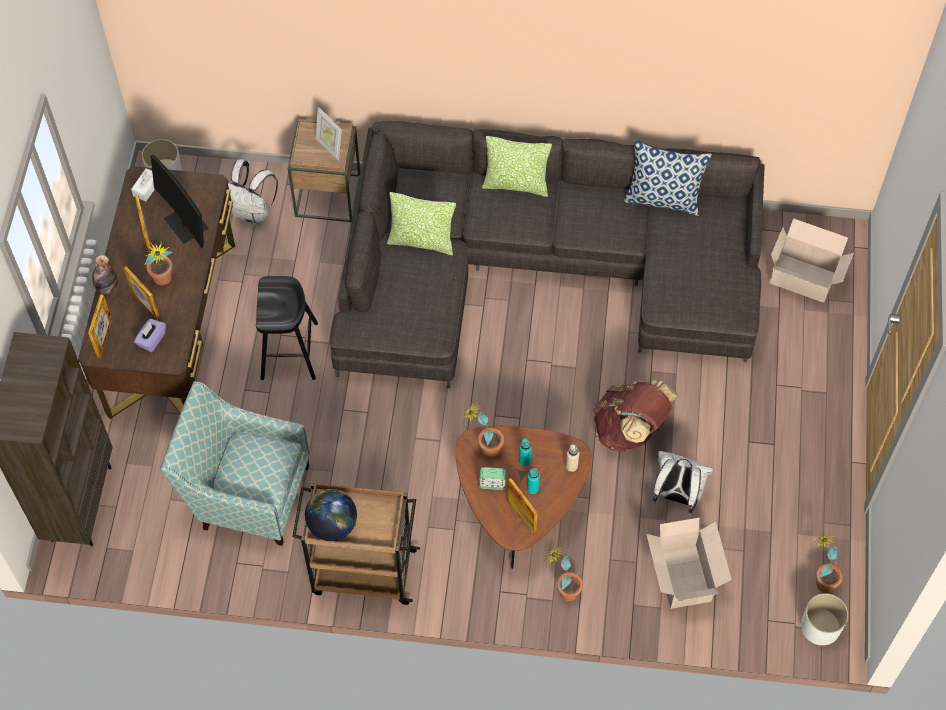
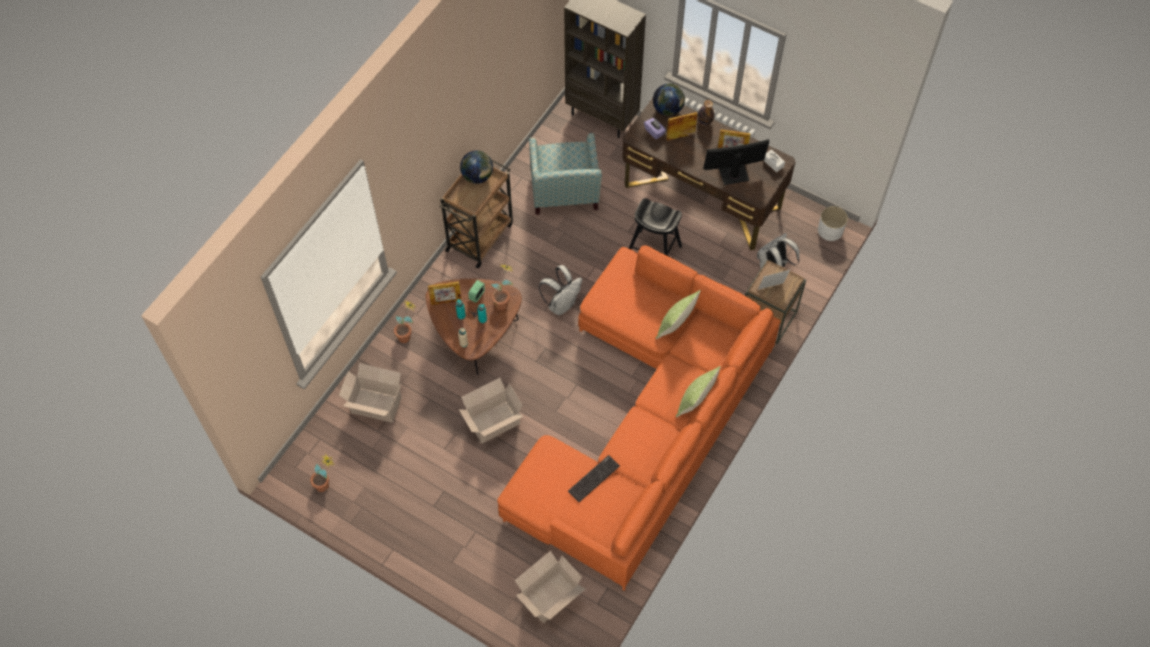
camera: 115 degrees right, 0 degrees up
(104, 338) = (668, 110): picture frame -> globe
(164, 282) = (694, 150): potted plant -> none
(245, 493) = (564, 196): armchair -> armchair turned 135 degrees clockwise
(539, 269) = (644, 423): grey sofa -> orange sofa
(630, 430) = (492, 422): brown backpack -> cardboard box
(663, 198) = (637, 493): pillow -> none
(672, 246) = (594, 478): none -> keyboard
(676, 495) = (431, 427): white backpack -> white backpack (561, 304)
(820, 627) = (297, 467): white planter -> none

